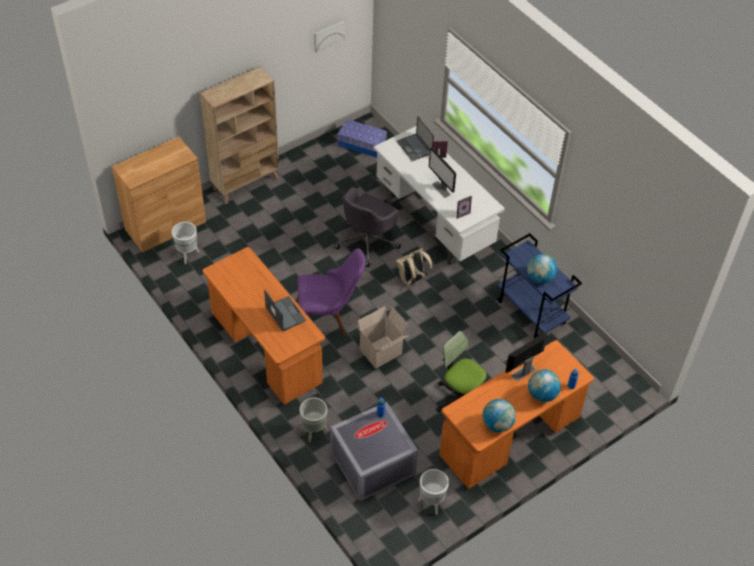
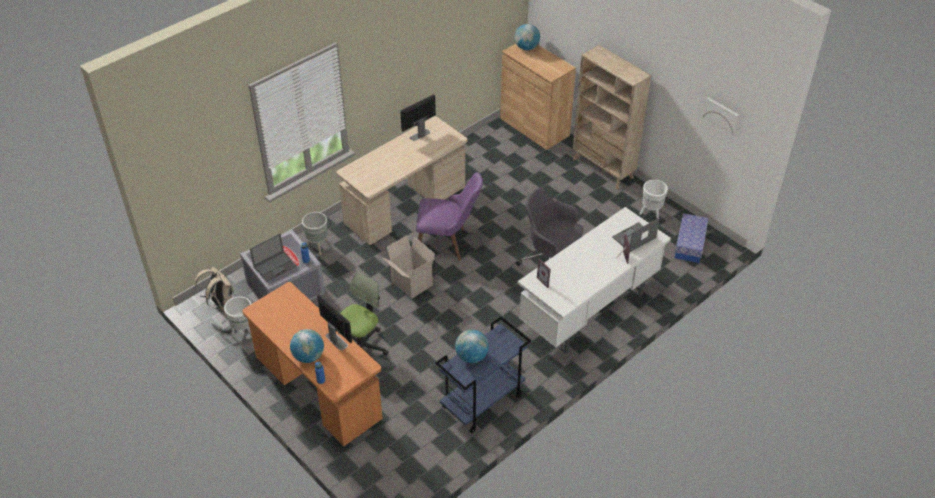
camera: 85 degrees right, 5 degrees down
(187, 255) = (504, 144): white planter -> white planter (651, 214)
(265, 348) = (405, 206): orange desk -> beige desk
(285, 313) = (391, 170): laptop -> laptop (275, 266)
(329, 317) = (448, 243): purple chair -> purple chair turned 75 degrees counterclockwise
(412, 280) = (507, 299): beige backpack -> beige backpack (220, 303)
(441, 189) = (576, 262): monitor -> monitor (419, 135)
(497, 424) = (272, 322): globe -> globe (526, 48)

